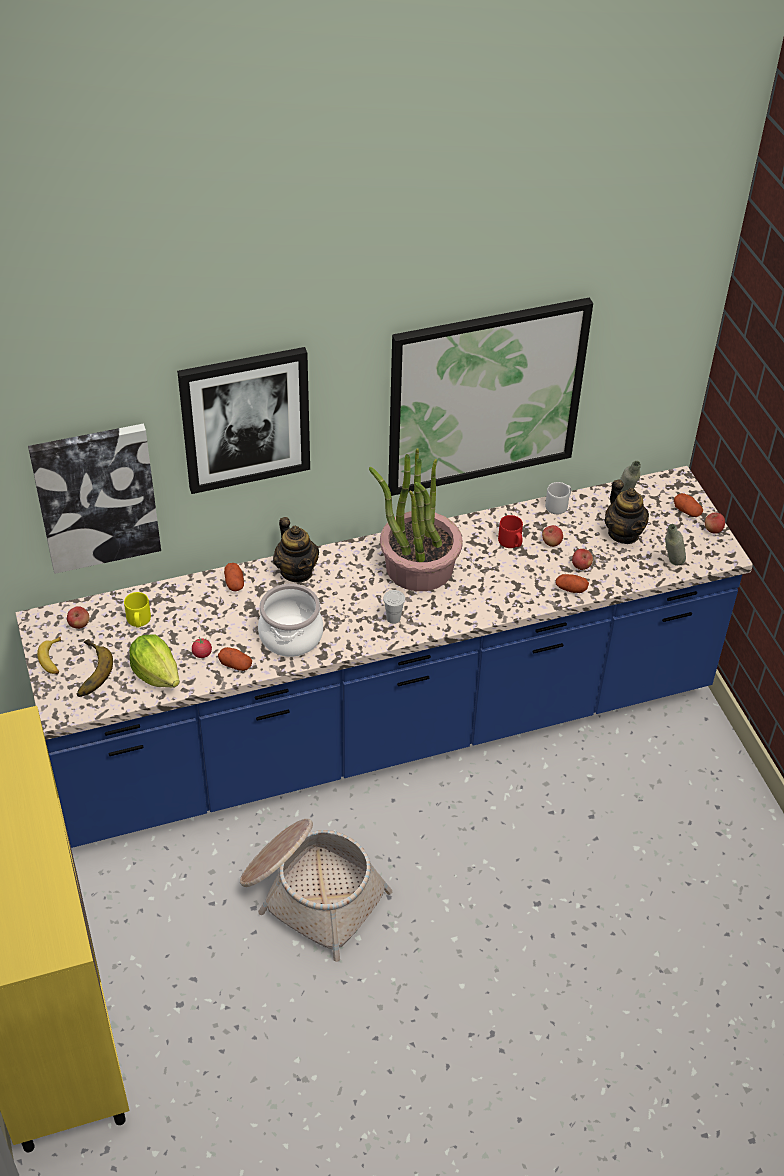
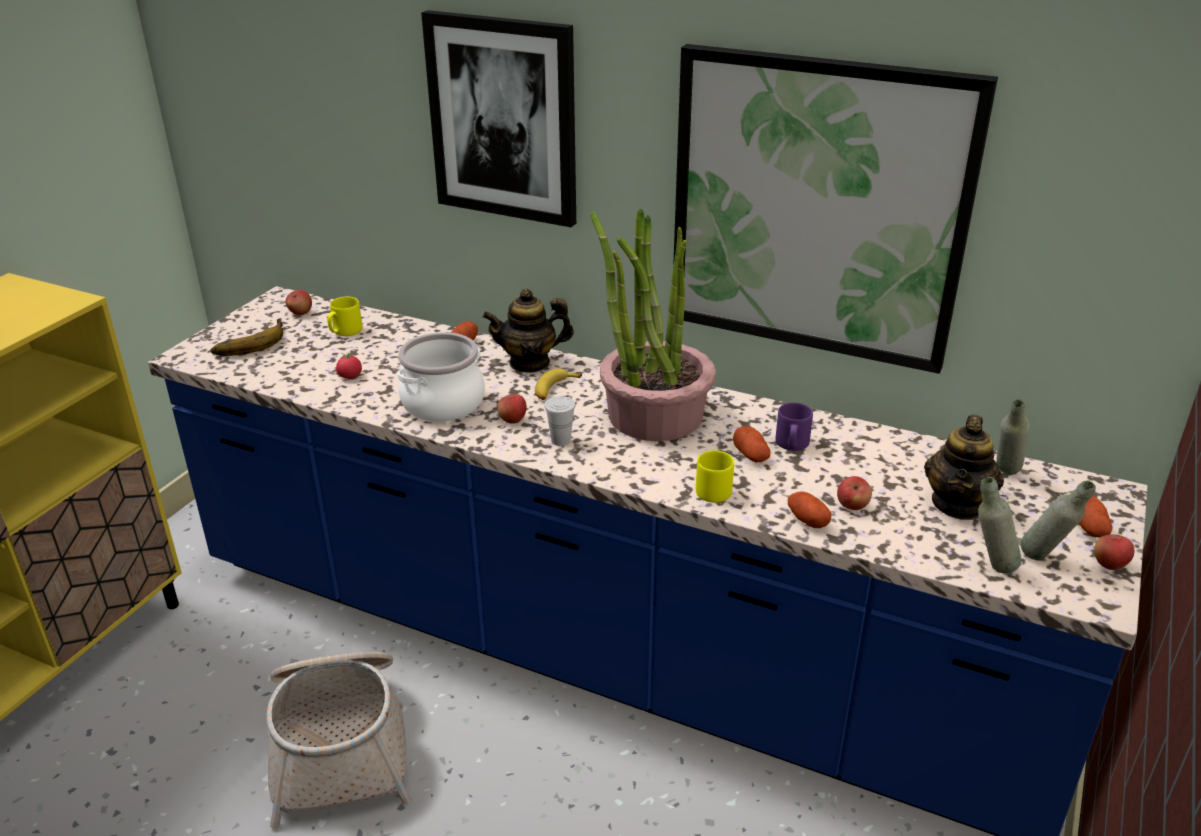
camera: 45 degrees right, 15 degrees down
(53, 660) = (242, 323): banana -> banana (554, 390)
(96, 497) = (351, 168): picture -> none
(156, 674) = (292, 370): lettuce -> none
(235, 665) = (361, 398): potato -> potato (751, 455)
(297, 571) = (530, 363): teapot -> teapot turned 60 degrees clockwise
(510, 599) = (716, 490): none -> yellow mug
(511, 542) = (791, 444): red mug -> purple mug
(551, 543) = (843, 468): apple -> apple (512, 420)
(558, 505) = (900, 441): grey mug -> none
(687, 545) = (1044, 561): none -> grey bottle

